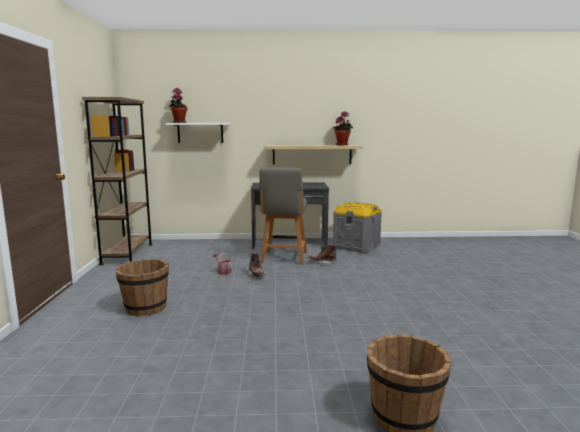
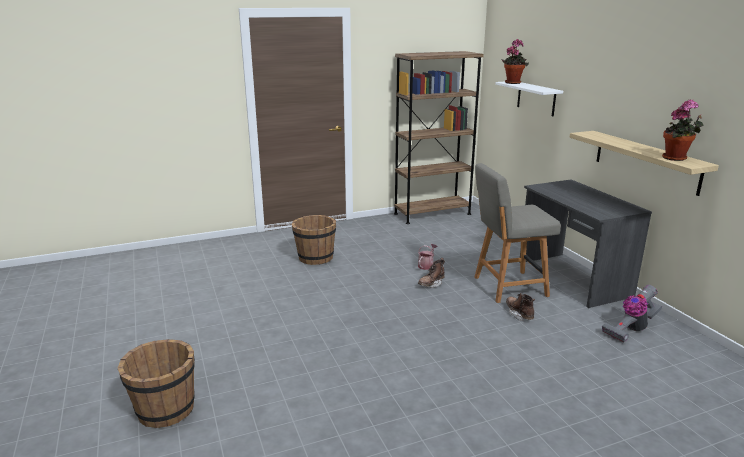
camera: 70 degrees right, 10 degrees up
(356, 246) = (631, 329): grey storage box -> vacuum cleaner

